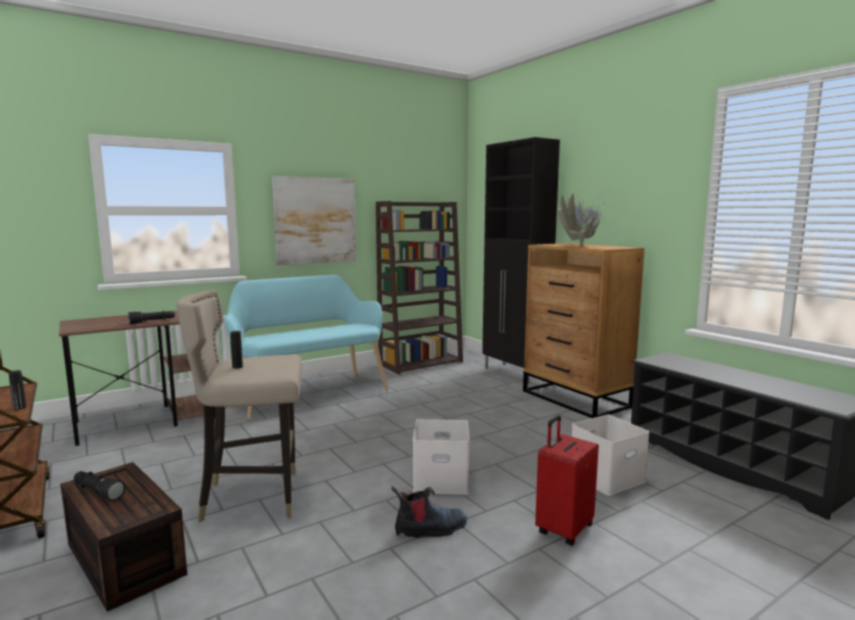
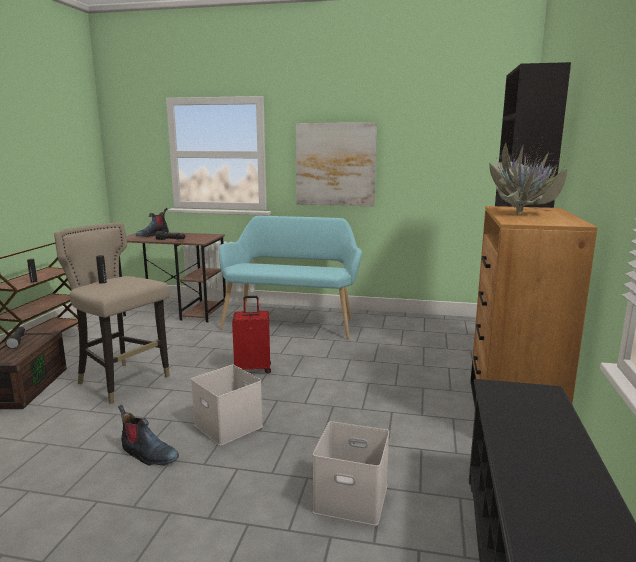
camera: 45 degrees right, 5 degrees up
(101, 321) = (152, 235): none -> boot
(421, 363) = (433, 322): brown bookcase -> none
(563, 529) = (215, 512): red suitcase -> red suitcase (253, 369)

